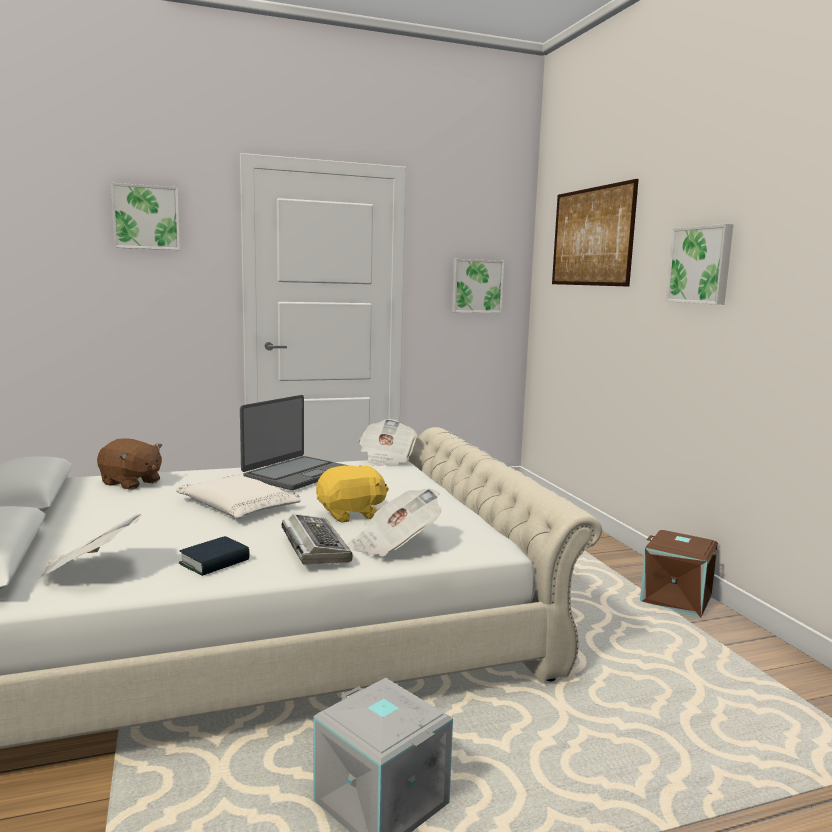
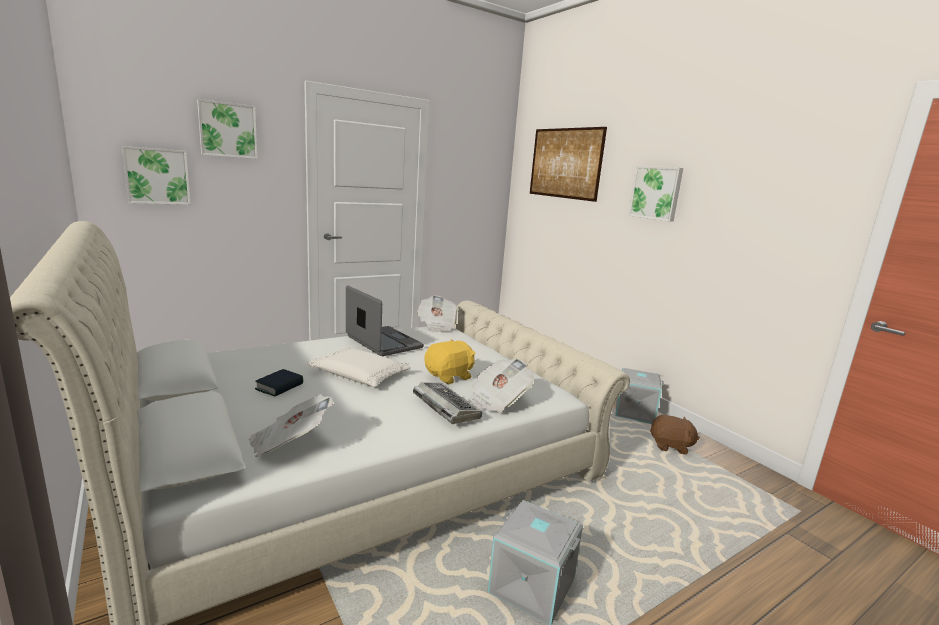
camera: 15 degrees left, 5 degrees up
(131, 483) = (258, 357): brown plush toy -> brown plush toy (670, 446)
(214, 562) = (381, 426): book -> book (279, 387)
(296, 474) = (383, 342): laptop -> laptop turned 60 degrees counterclockwise
(476, 286) = (475, 192): picture -> picture (157, 176)
(677, 598) = (635, 412): brown storage box -> grey storage box

